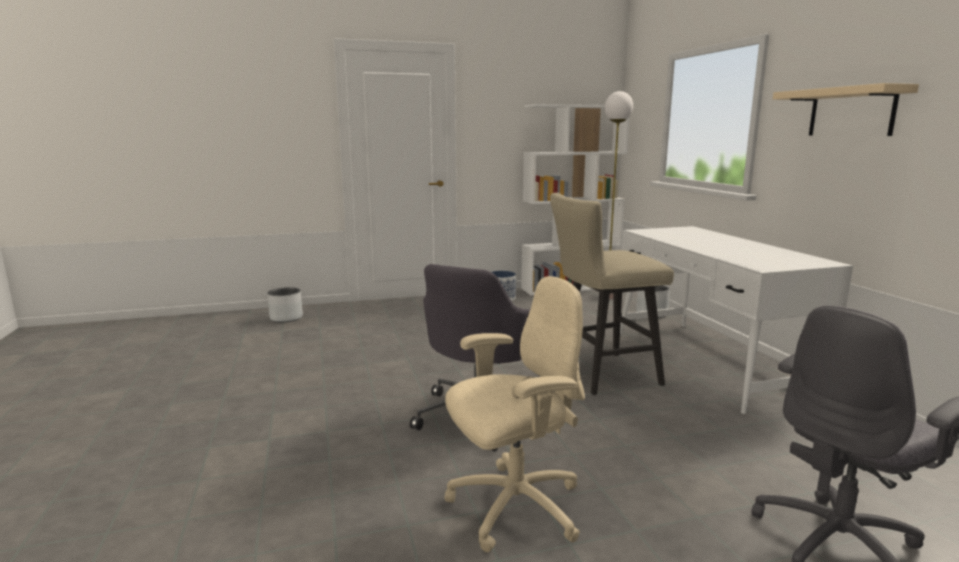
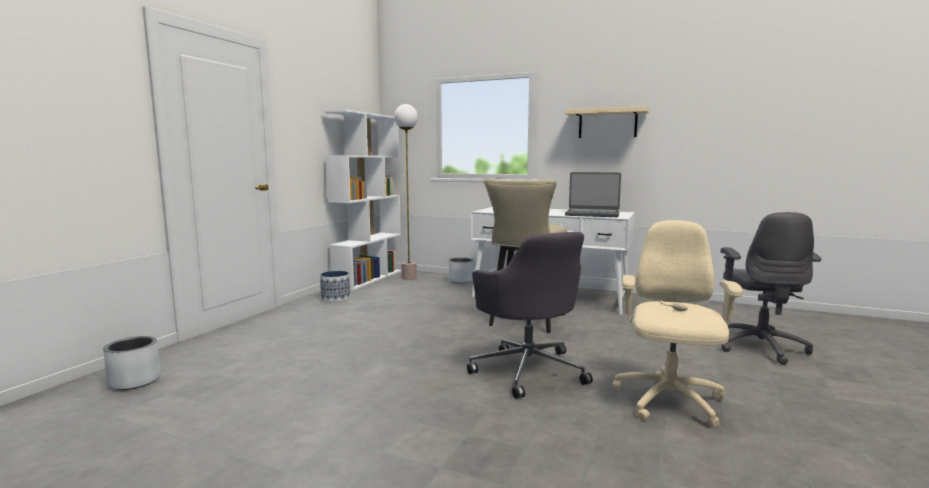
camera: 50 degrees left, 5 degrees down
(753, 257) = (592, 214): none -> laptop

